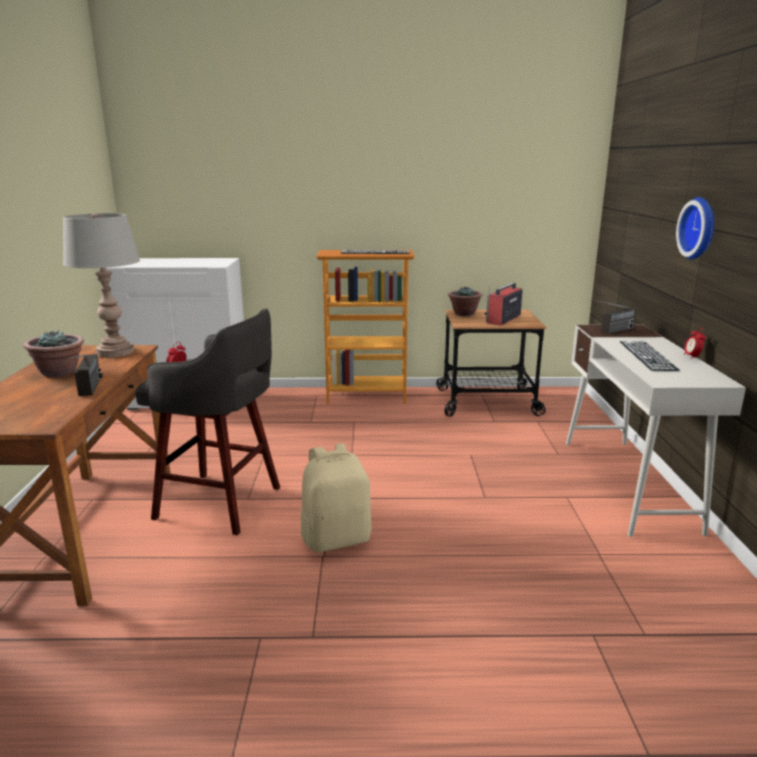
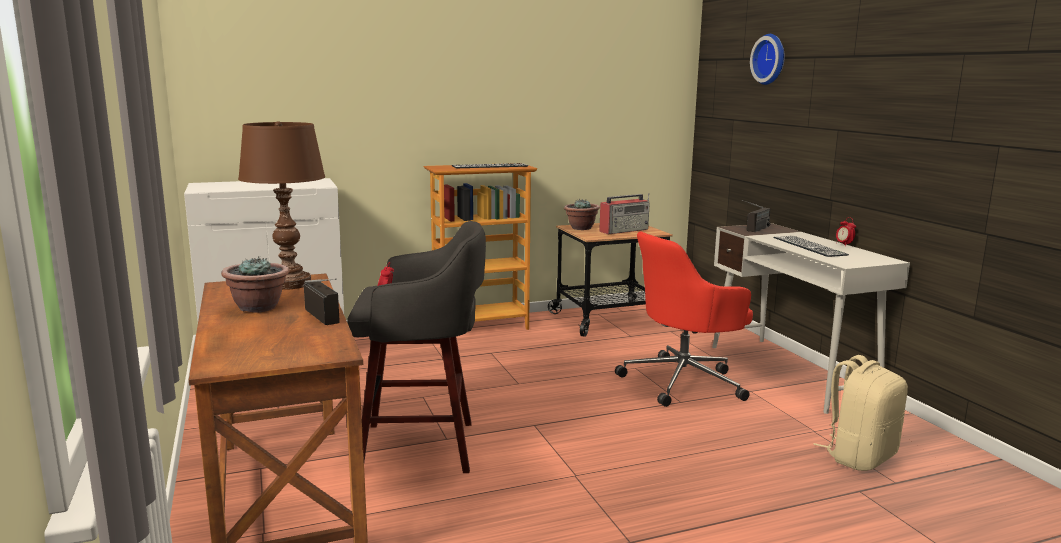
camera: 20 degrees left, 5 degrees down
(115, 352) = (290, 284): grey table lamp -> brown table lamp
(336, 538) = (574, 458): beige backpack -> beige backpack (859, 457)
(503, 319) = (624, 230): radio -> radio turned 135 degrees counterclockwise
(506, 476) = (684, 381): none -> red office chair
(700, 228) = (833, 130): wall clock -> wall clock (771, 59)

